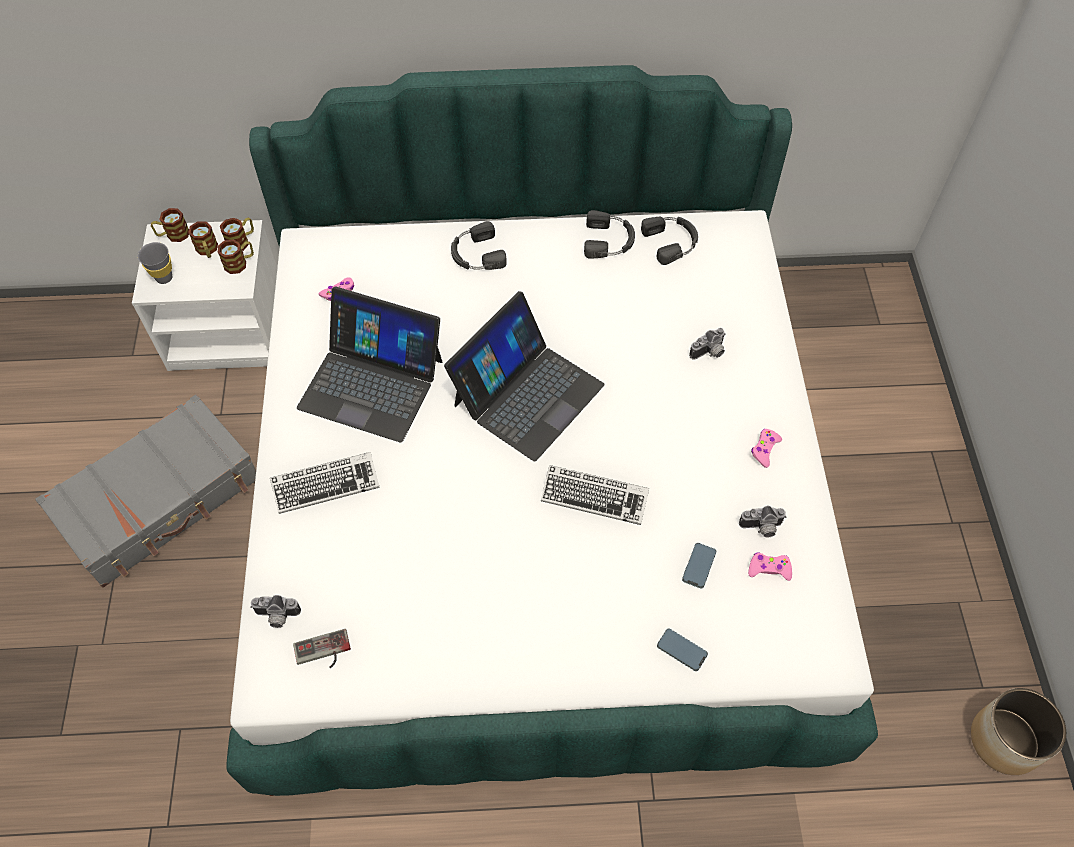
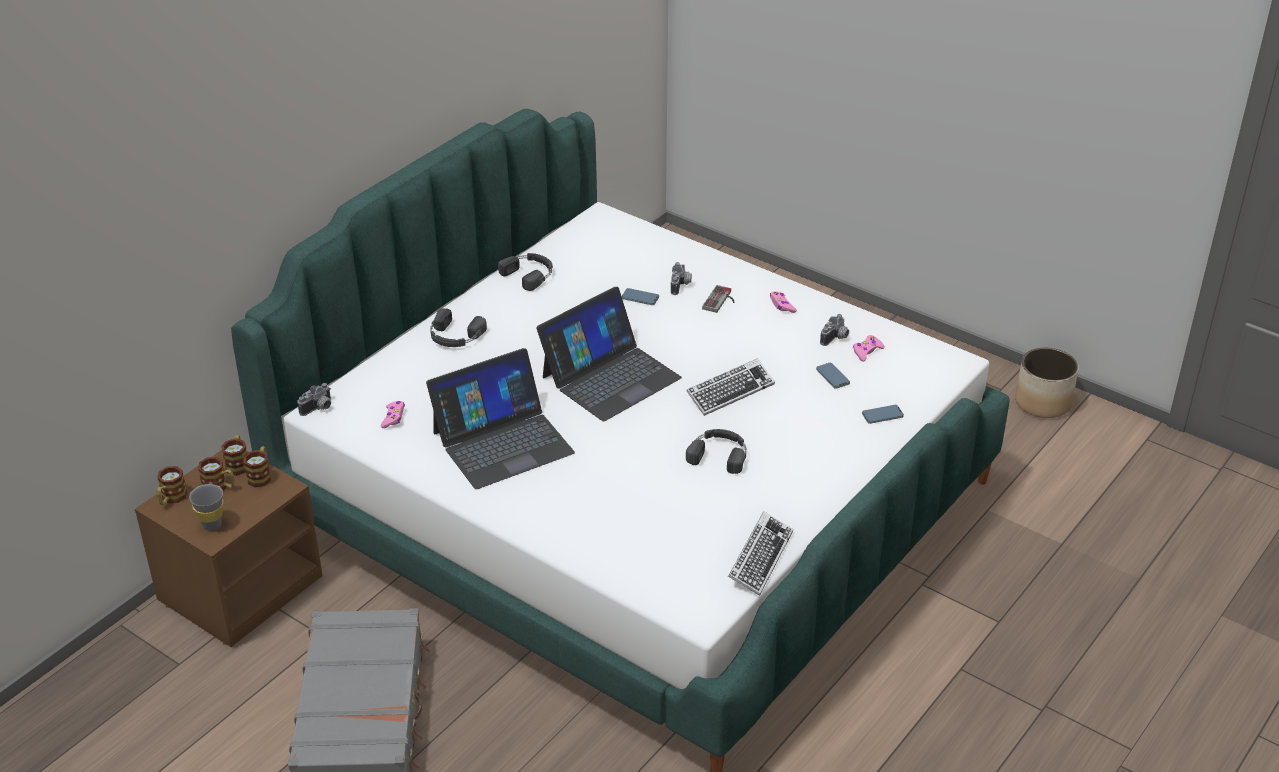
camera: 50 degrees left, 20 degrees down
(229, 330) = (240, 587): white nightstand -> brown nightstand
(277, 617) = (647, 583): camera -> camera (318, 408)
(323, 653) = (704, 573): game controller -> game controller (721, 301)
(326, 485) = (564, 507): keyboard -> keyboard (760, 558)
(527, 394) = (610, 377): laptop -> laptop turned 60 degrees clockwise
(658, 337) = (640, 298): none -> phone
(672, 241) = (569, 250): black headphones -> black headphones (719, 454)

